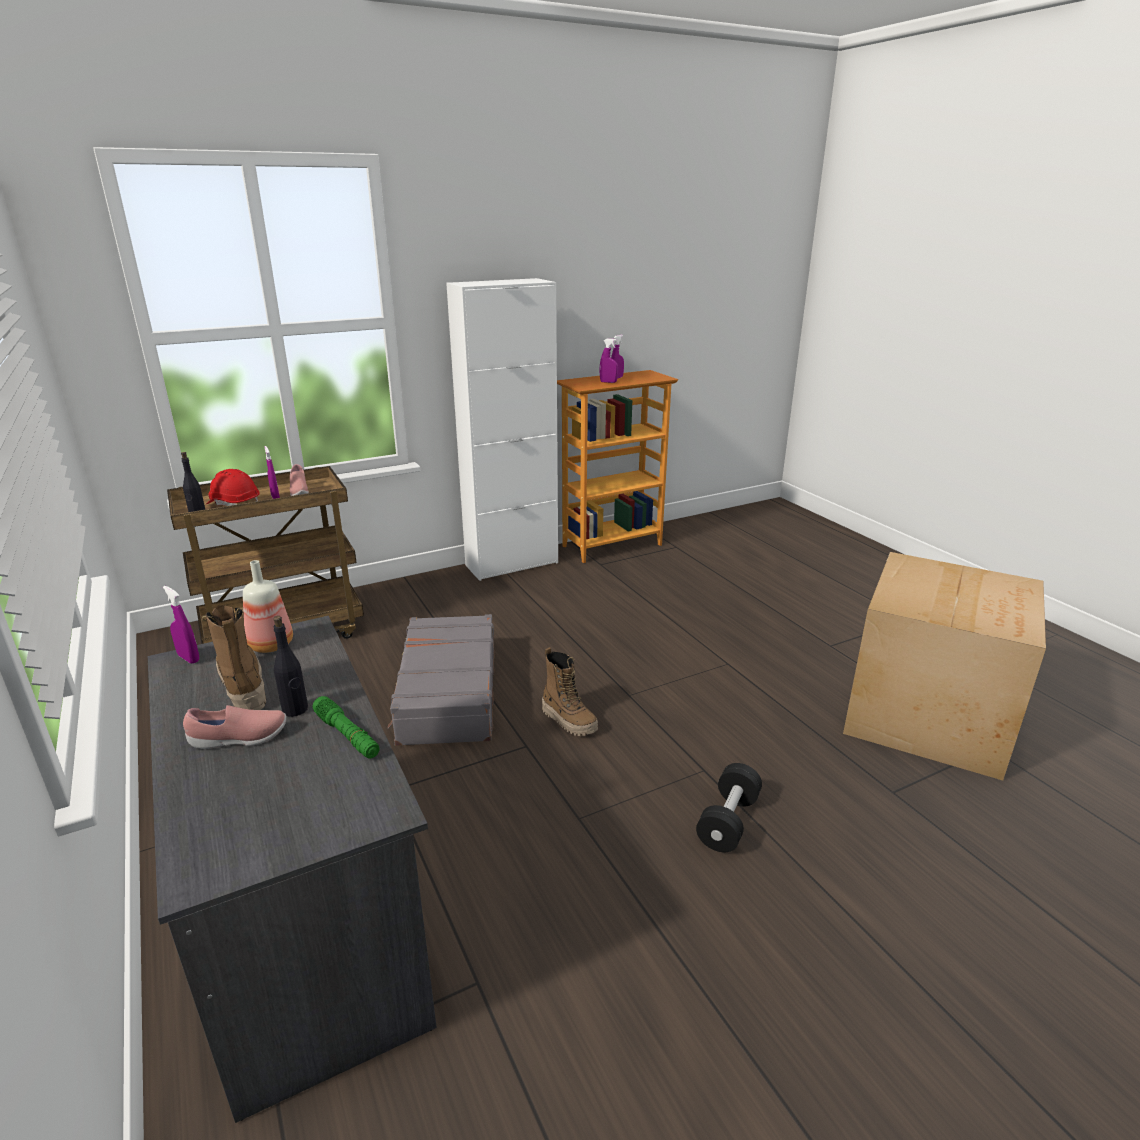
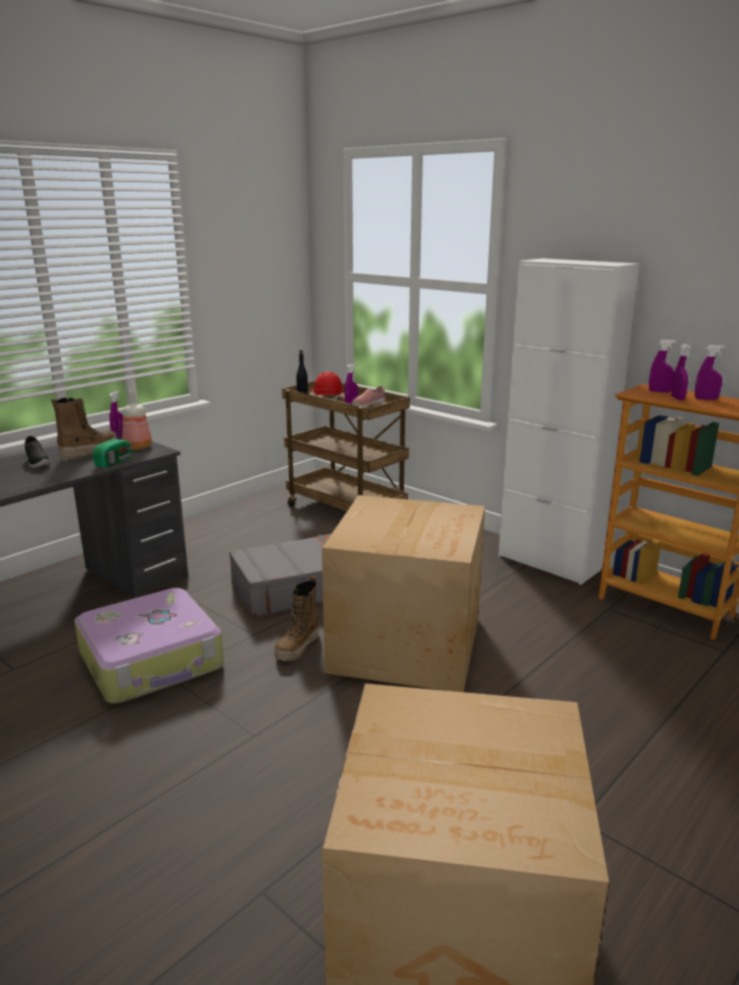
camera: 70 degrees right, 5 degrees down
(239, 739) = (37, 462): pink shoe -> black shoe
(295, 709) = (65, 466): black bottle -> none
(321, 665) = (115, 462): none -> radio
(347, 735) = (37, 481): green flashlight -> none
(536, 831) = (152, 661): none -> suitcase
(585, 381) = (659, 391): none -> purple spray bottle
(599, 659) = (408, 644): none -> cardboard box
(728, 821) = (182, 760): black dumbbell -> none

